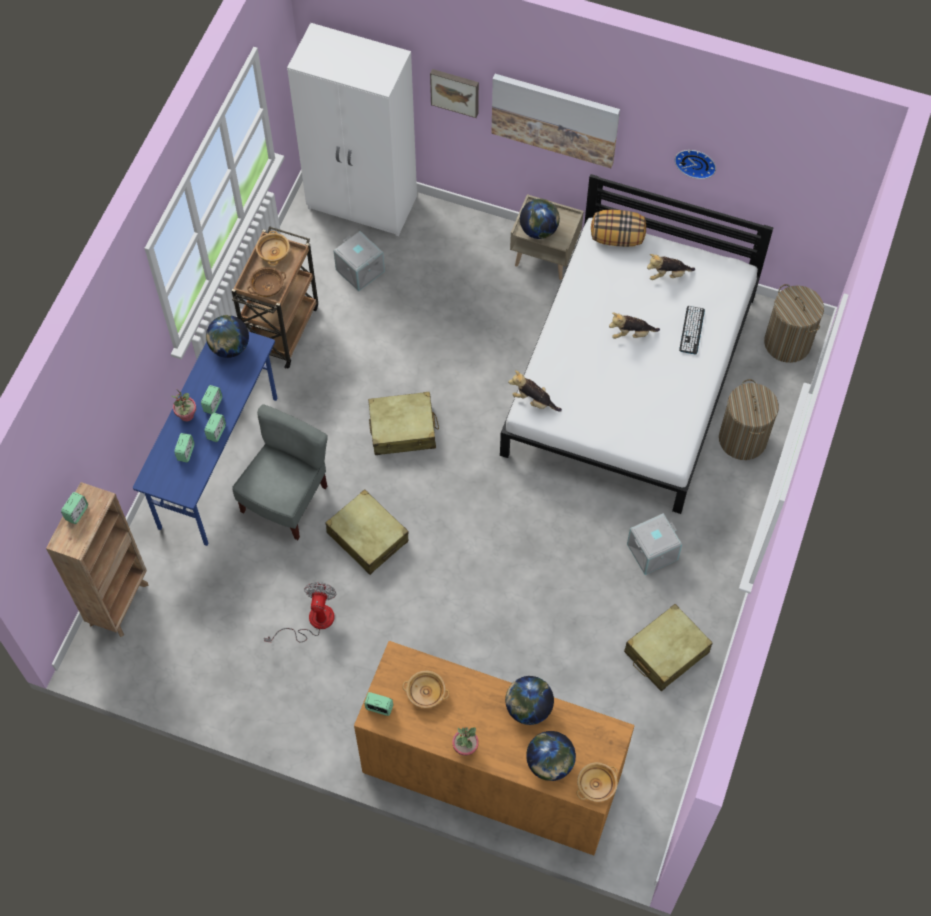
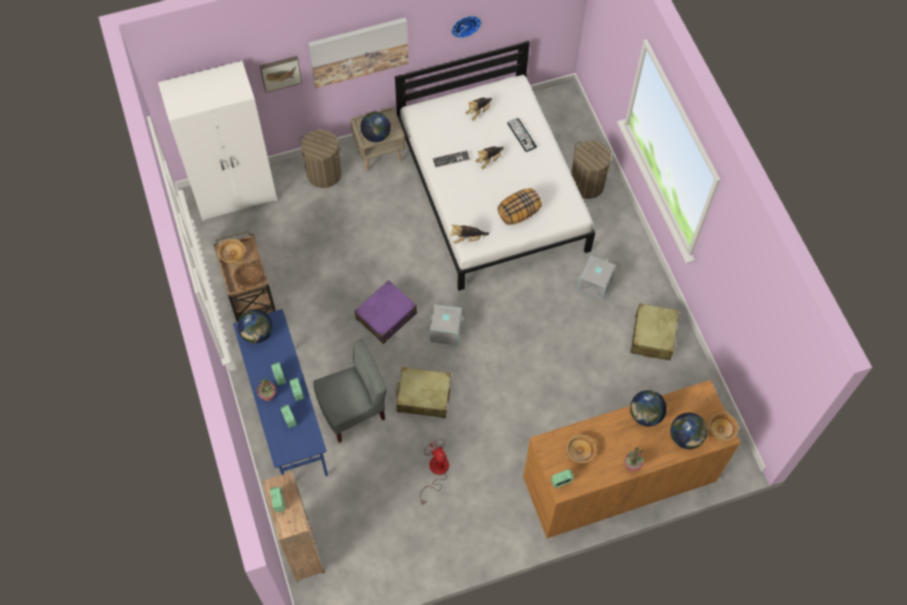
camera: 40 degrees left, 0 degrees up
(286, 500) = (352, 410): grey chair -> grey chair turned 75 degrees clockwise
(359, 271) = (271, 238): grey storage box -> grey storage box (445, 331)
(403, 430) = (386, 316): beige suitcase -> purple suitcase
(591, 306) = (451, 159): none -> keyboard
(617, 237) = (429, 109): pillow -> pillow (518, 213)
(787, 343) = (563, 112): laundry basket -> laundry basket (324, 173)

